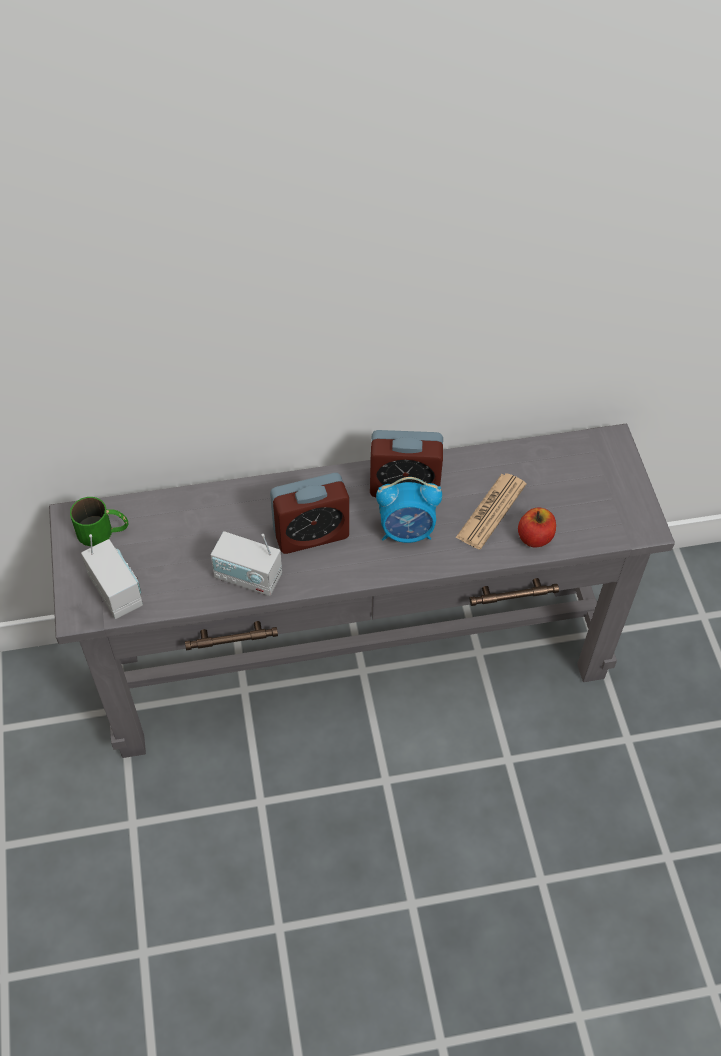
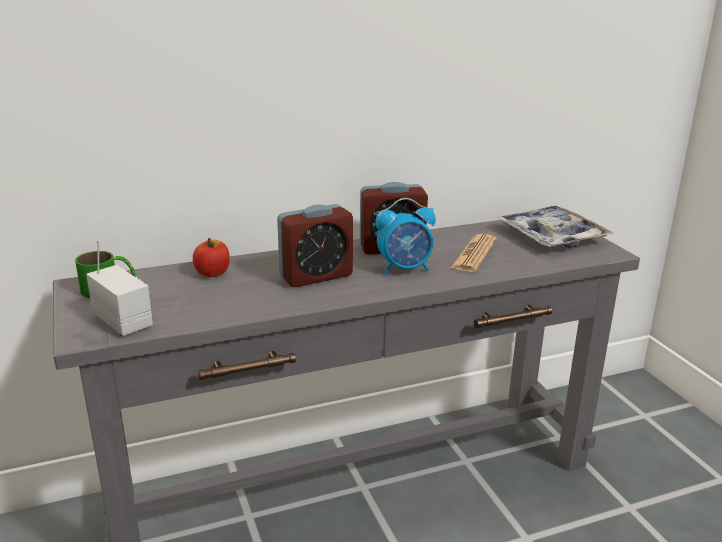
camera: 10 degrees left, 30 degrees down
(248, 577) = (261, 303): radio -> none
(535, 537) = (520, 263): apple -> apple (212, 273)
(594, 483) = (552, 236): none -> tray

